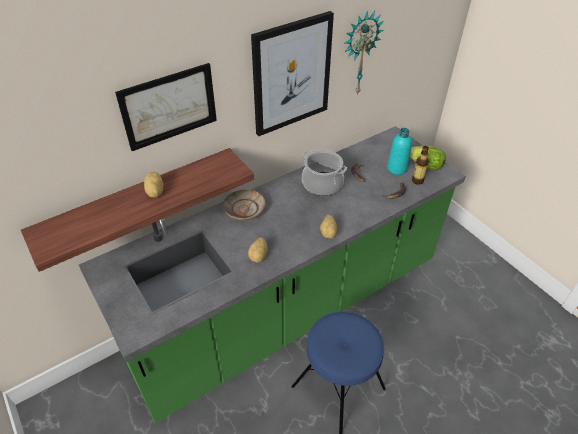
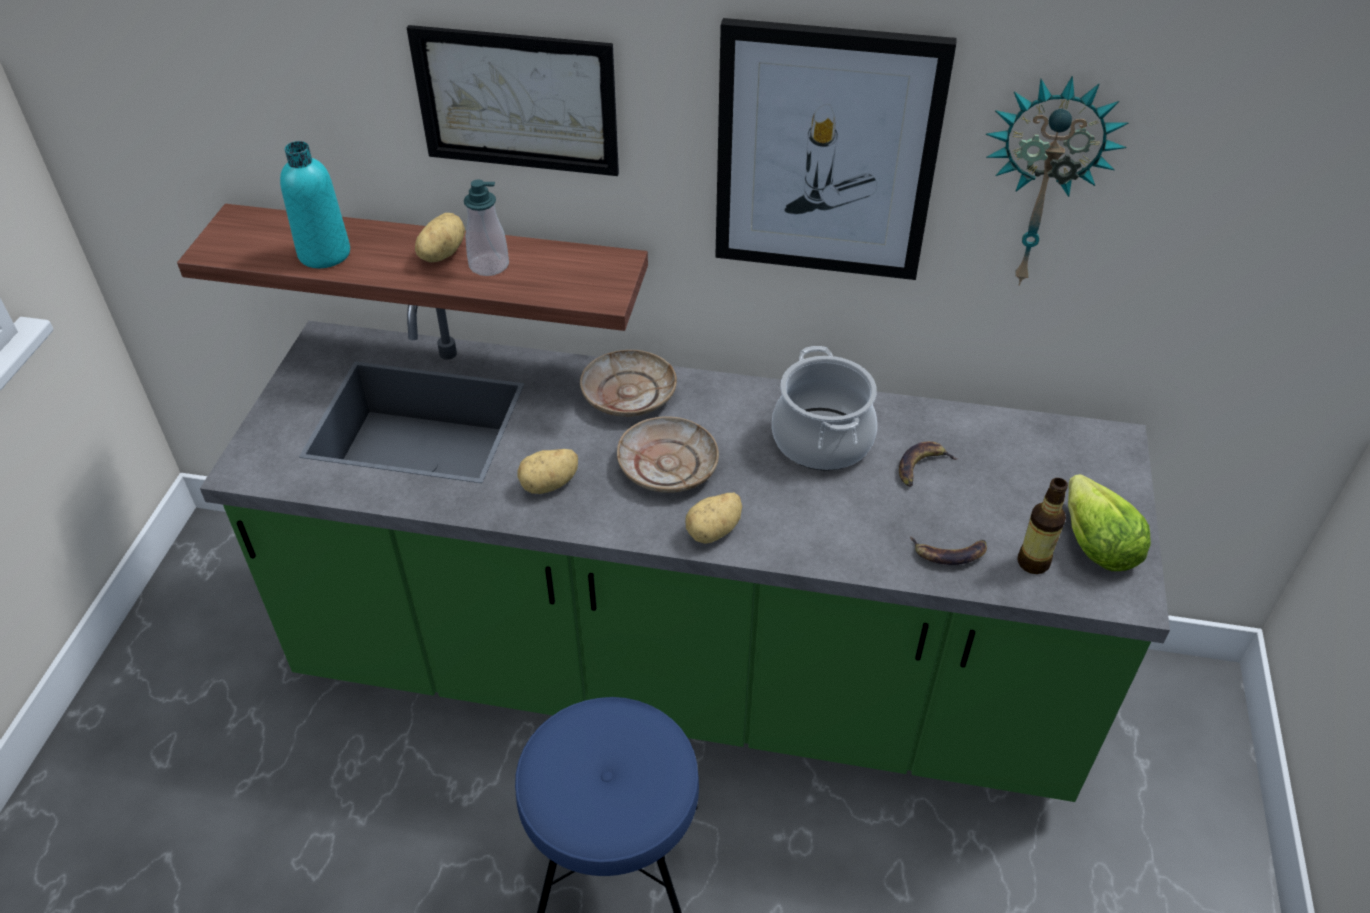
camera: 45 degrees right, 0 degrees up
(180, 185) = (489, 265): none -> soap dispenser
(288, 223) = (667, 465): none -> beige plate
(397, 168) = (1021, 509): turquoise bottle -> turquoise bottle (324, 254)

